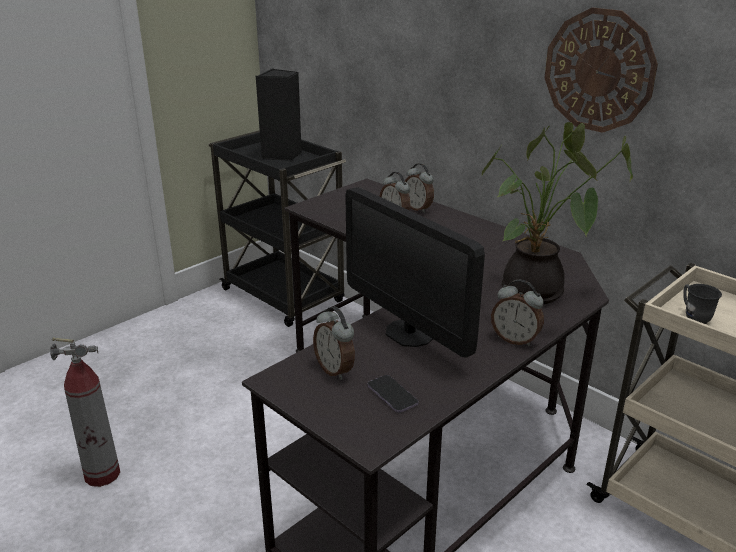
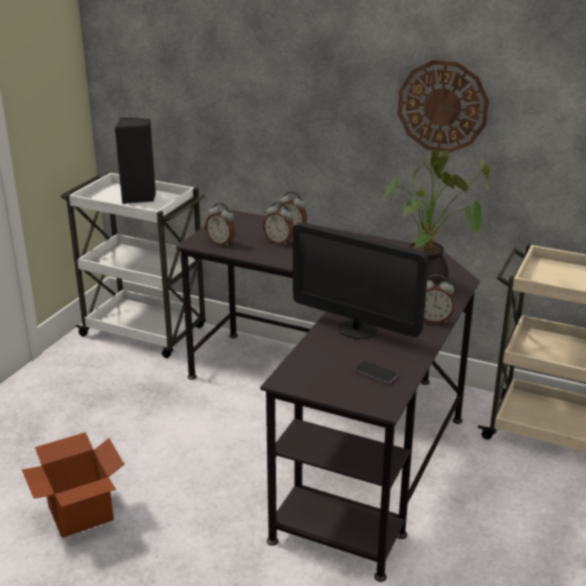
camera: 20 degrees left, 0 degrees up
(103, 474) = (81, 513): fire extinguisher -> cardboard box
(284, 296) = (145, 332): black cart -> white cart
(335, 370) = (323, 365): alarm clock -> alarm clock (221, 243)
(693, 317) = (544, 282): grey mug -> none

